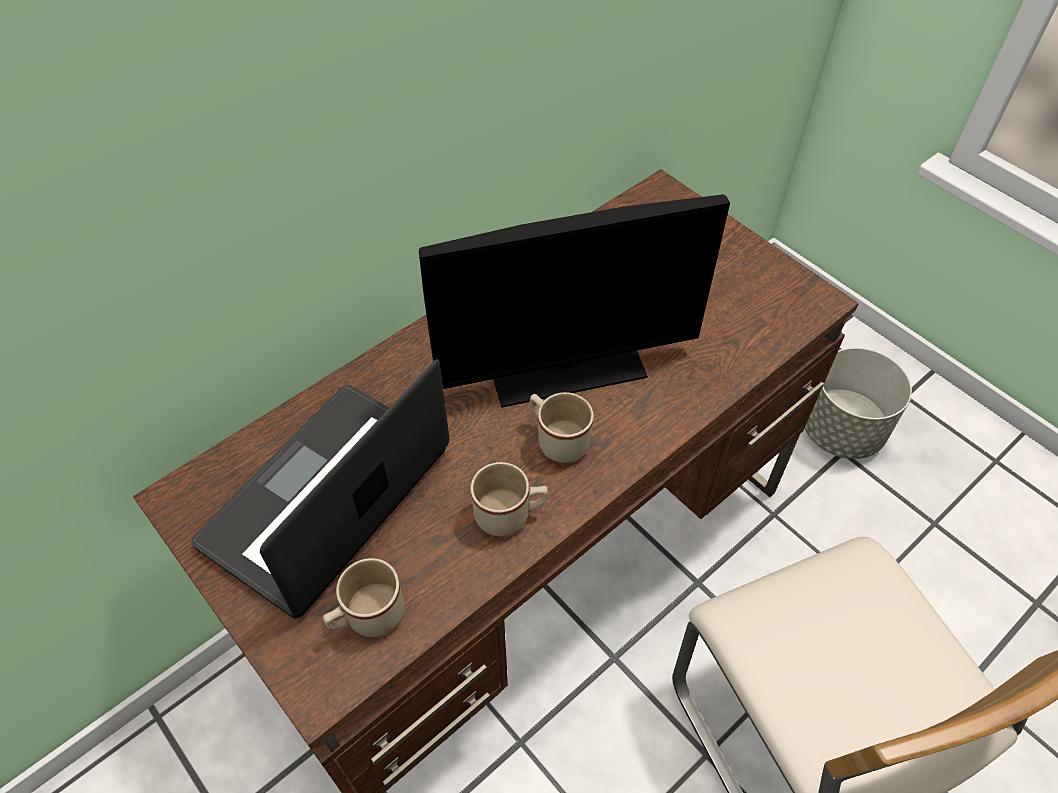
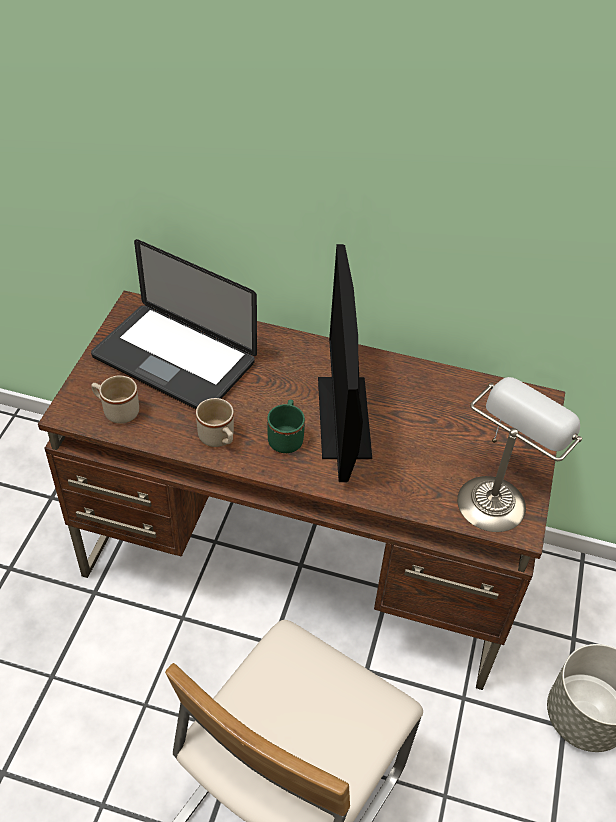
camera: 55 degrees right, 5 degrees down
(327, 497) = (174, 359): laptop -> laptop turned 150 degrees counterclockwise
(557, 439) = (286, 437): beige mug -> green mug
(566, 366) = (344, 417): monitor -> monitor turned 45 degrees clockwise
(763, 293) = (498, 493): none -> white table lamp

